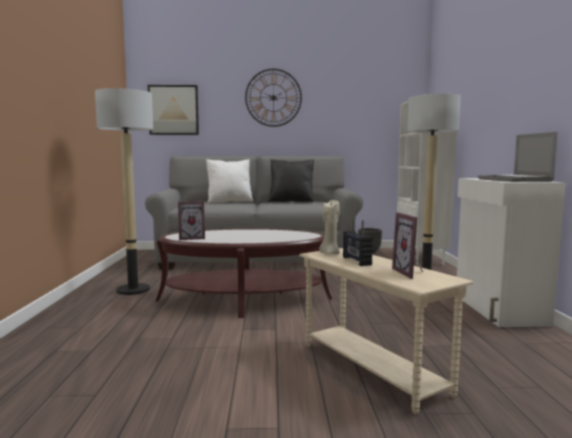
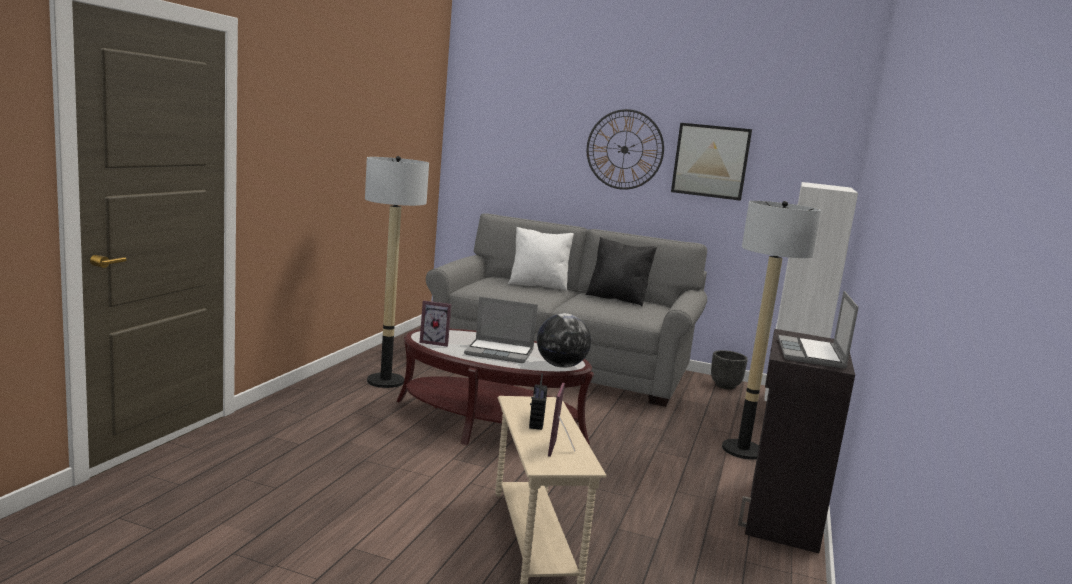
camera: 20 degrees right, 5 degrees up
(173, 110) = (495, 152): picture -> picture (710, 161)
(250, 236) = (500, 352): none -> laptop
(305, 236) = (561, 366): none -> globe
(329, 253) = (528, 402): beige candle -> none
(498, 309) = (780, 513): white cabinet -> black cabinet

